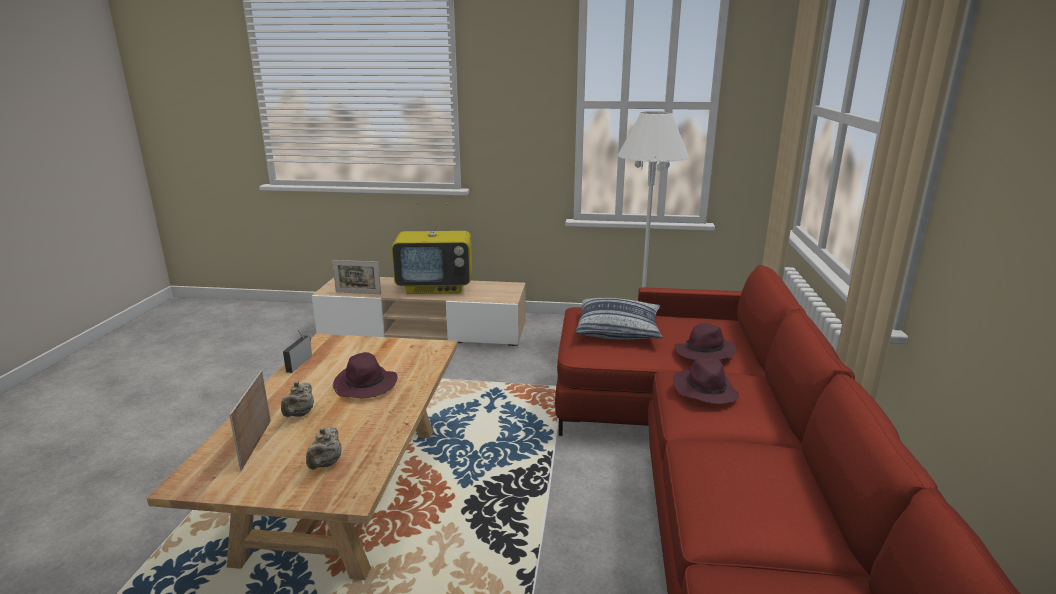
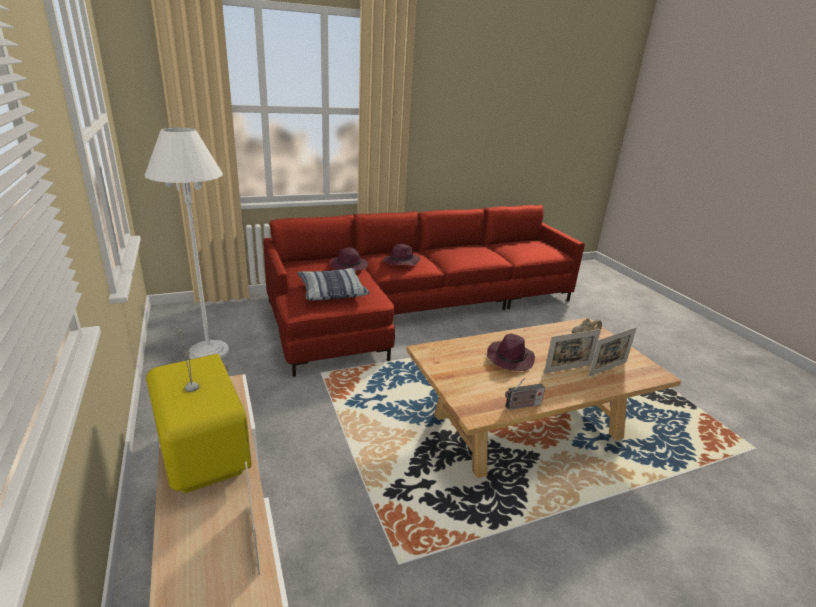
camera: 120 degrees left, 5 degrees up
(299, 414) = (568, 369): beige teapot -> picture frame

